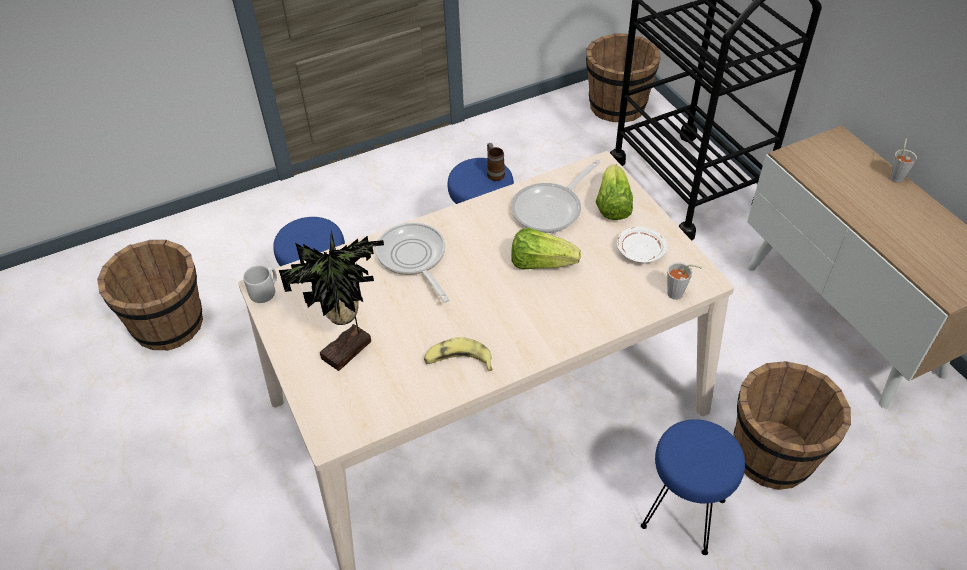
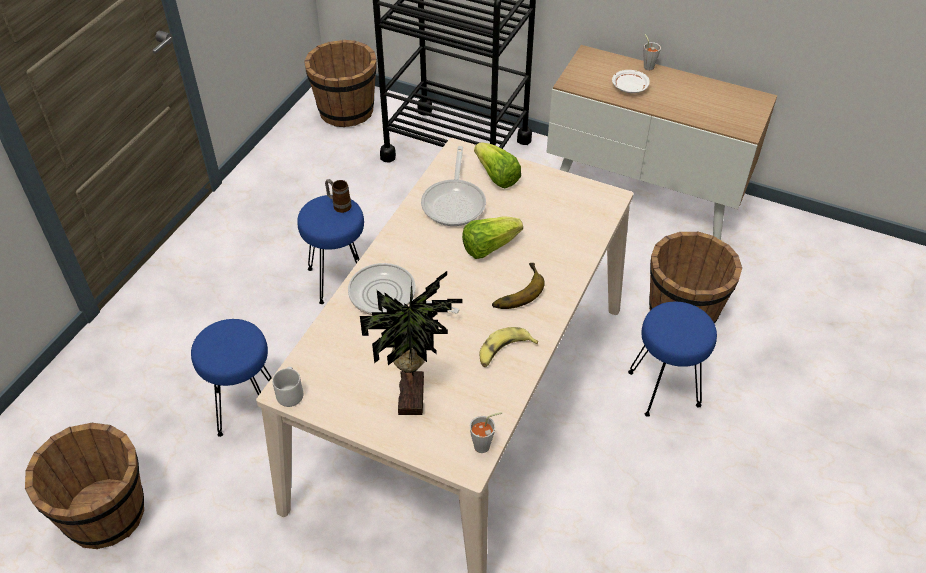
camera: 40 degrees left, 0 degrees up
(524, 314) = (515, 290): none -> banana
(639, 251) = (548, 200): white plate -> white plate (629, 87)
(678, 295) = (604, 217): grey cup -> grey cup (485, 445)

